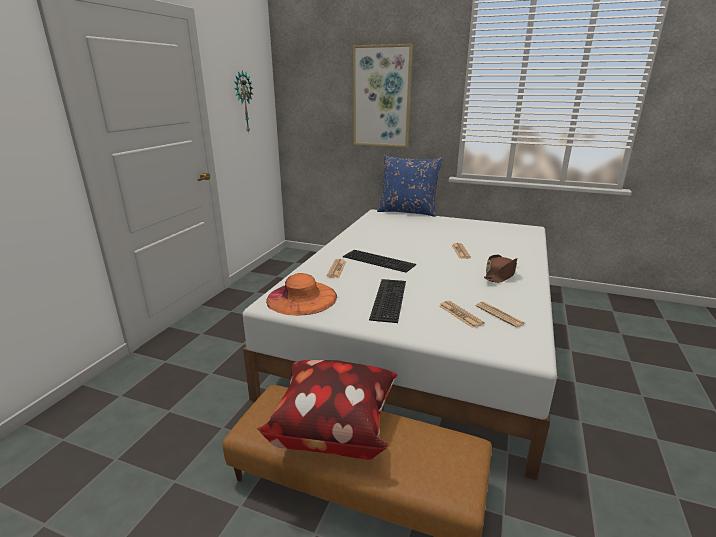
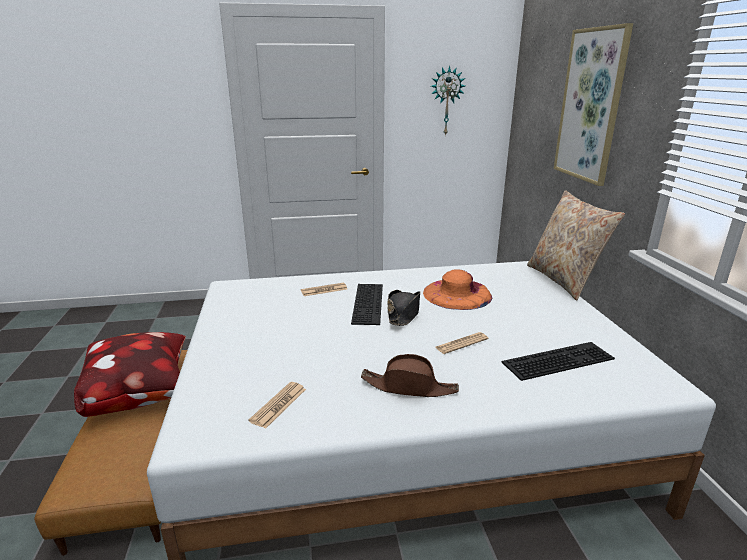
camera: 60 degrees right, 0 degrees up
(301, 298) = (247, 293): orange hat -> orange hat (457, 294)
(387, 299) = (273, 330): keyboard -> keyboard (557, 359)
(407, 255) = (403, 313): none -> black hat
(408, 211) = (564, 280): blue pillow -> beige pillow
(460, 314) = (262, 378): newspaper -> none

